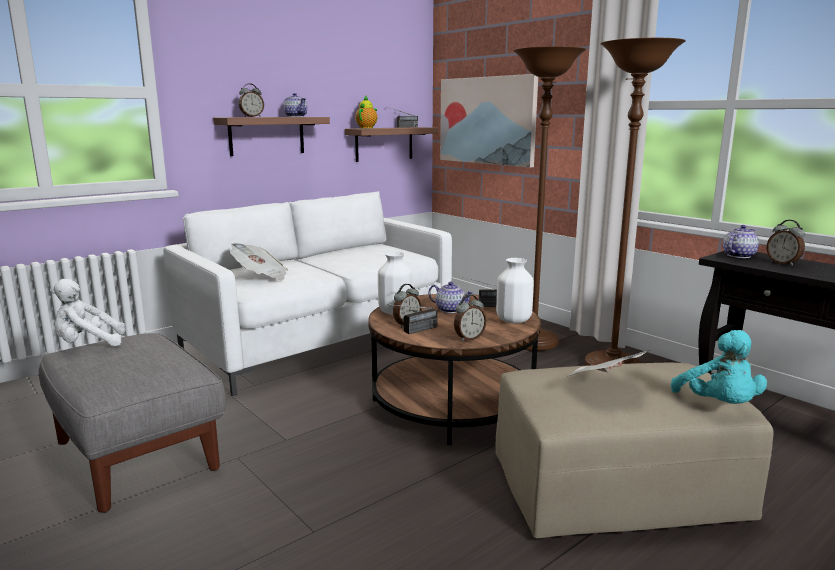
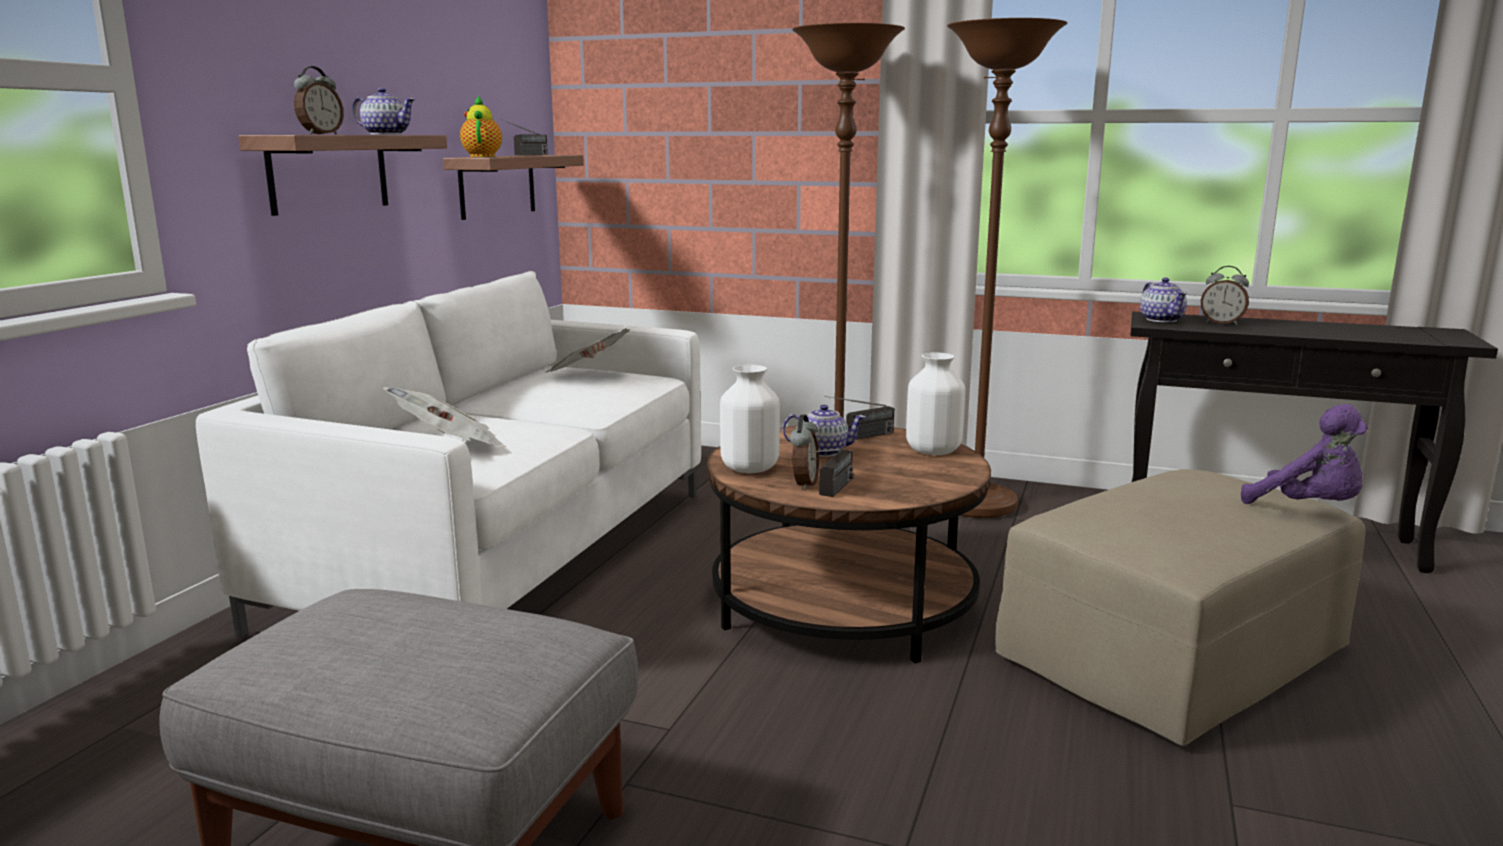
camera: 30 degrees left, 0 degrees up
(87, 344) = (269, 639): white plush toy -> none
(469, 338) = (924, 486): alarm clock -> none
(487, 120) = (677, 142): picture -> none
(601, 385) = (1171, 513): newspaper -> newspaper (588, 374)
(719, 405) = (1308, 508): turquoise plush toy -> purple plush toy
(738, 255) = (1161, 319): teapot -> teapot turned 150 degrees clockwise

